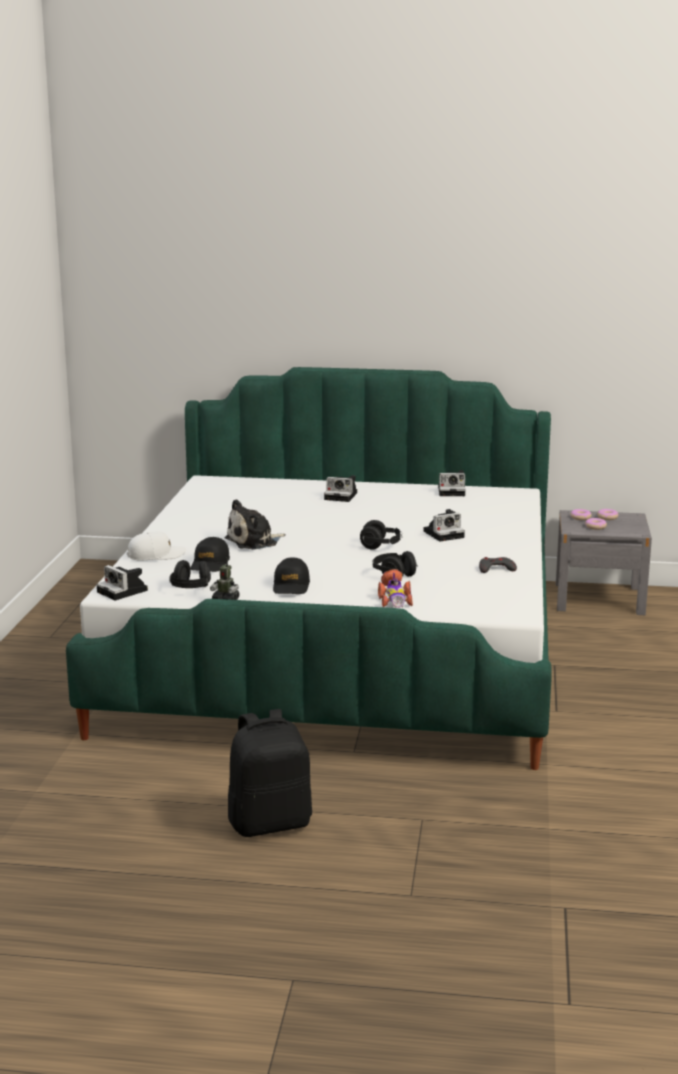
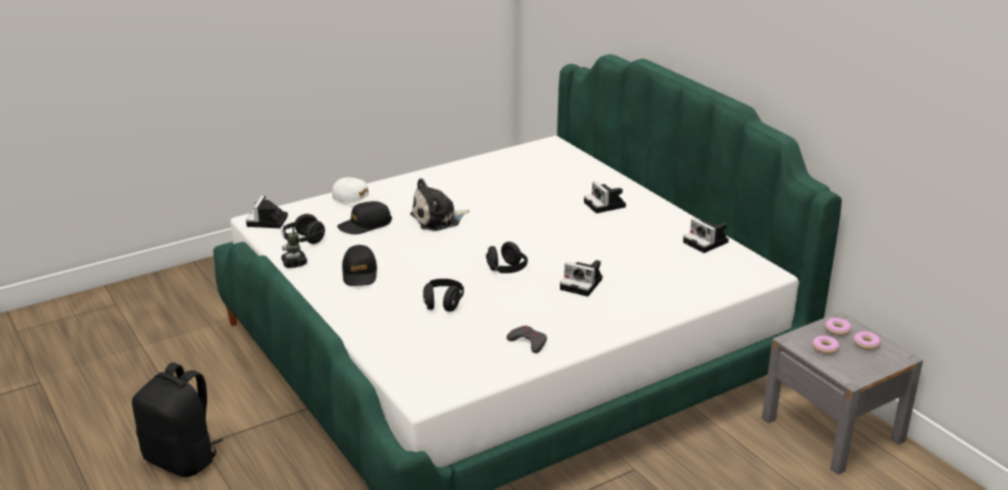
camera: 50 degrees right, 10 degrees up
(254, 541) = (438, 219): plush toy -> plush toy turned 45 degrees counterclockwise
(291, 586) = (360, 273): black cap -> black cap turned 60 degrees counterclockwise
(395, 599) = (387, 326): toy car -> none

